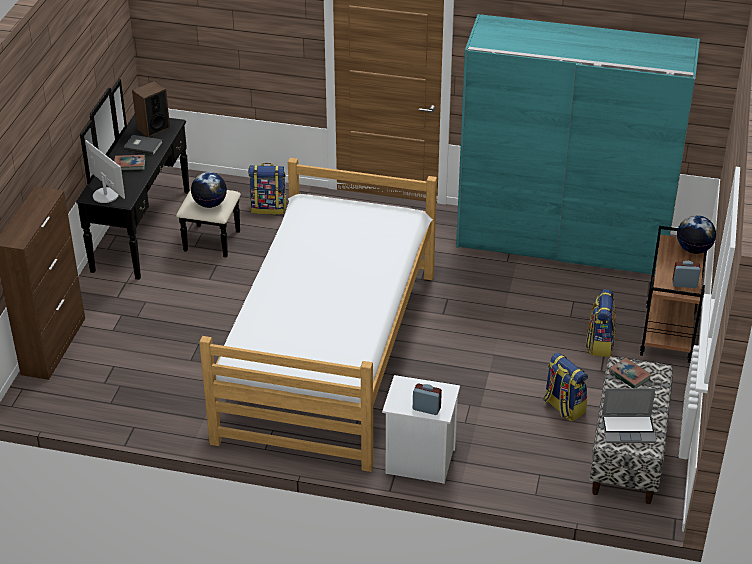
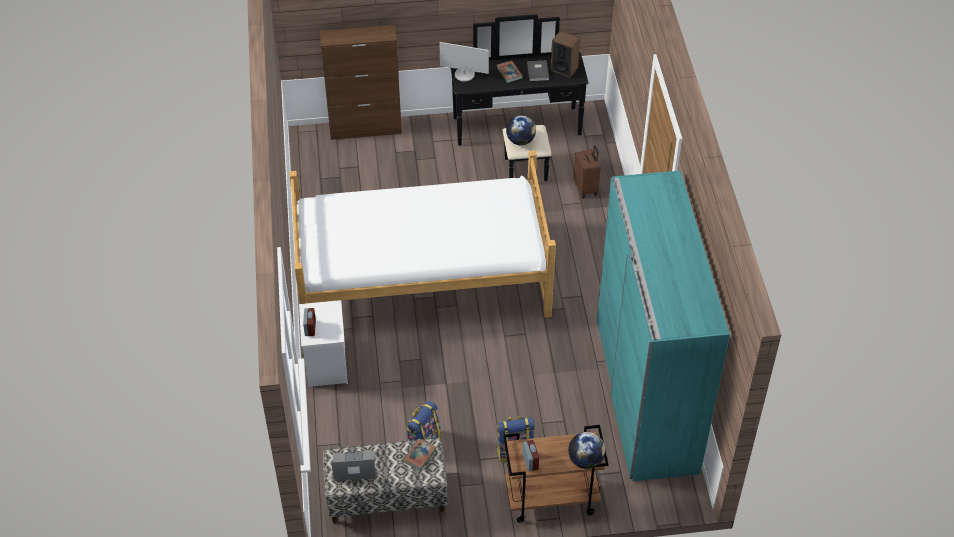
camera: 70 degrees right, 10 degrees up
(106, 195) = (464, 74): monitor -> monitor turned 75 degrees clockwise
(269, 208) = (586, 188): backpack -> brown suitcase
(629, 429) = (353, 467): laptop -> laptop turned 105 degrees clockwise

